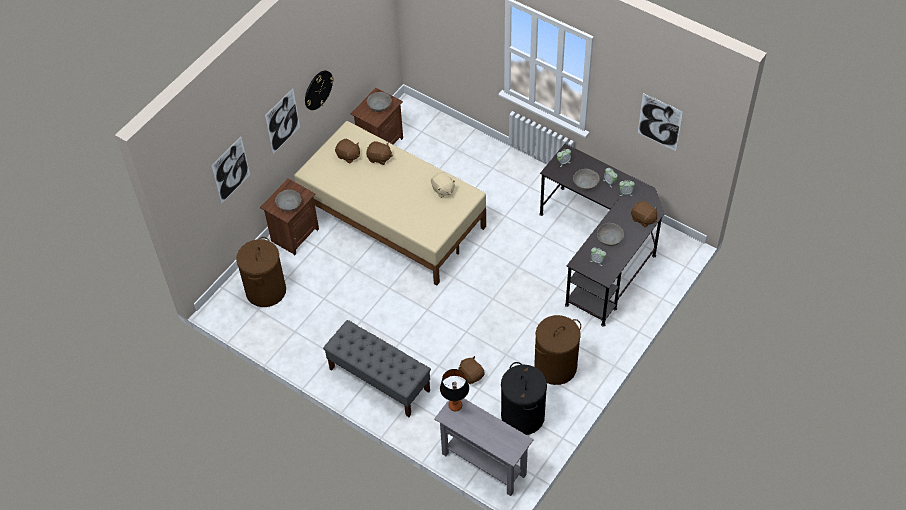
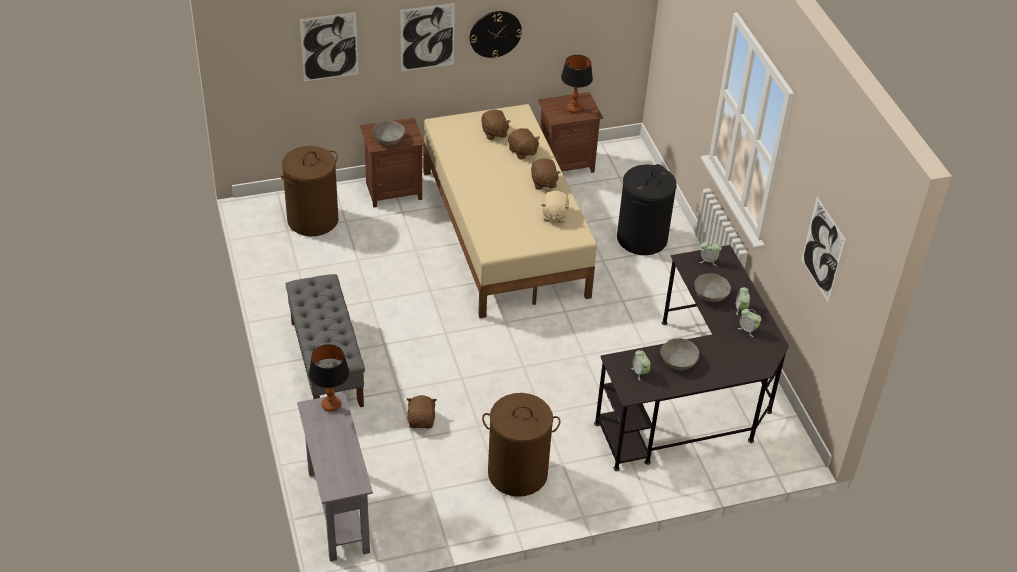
camera: 35 degrees right, 10 degrees down
(379, 106) = (574, 108): grey bowl -> table lamp
(522, 416) = (429, 495): black laundry basket -> black laundry basket (641, 238)
(643, 219) = (740, 366): brown plush toy -> brown plush toy (543, 182)

